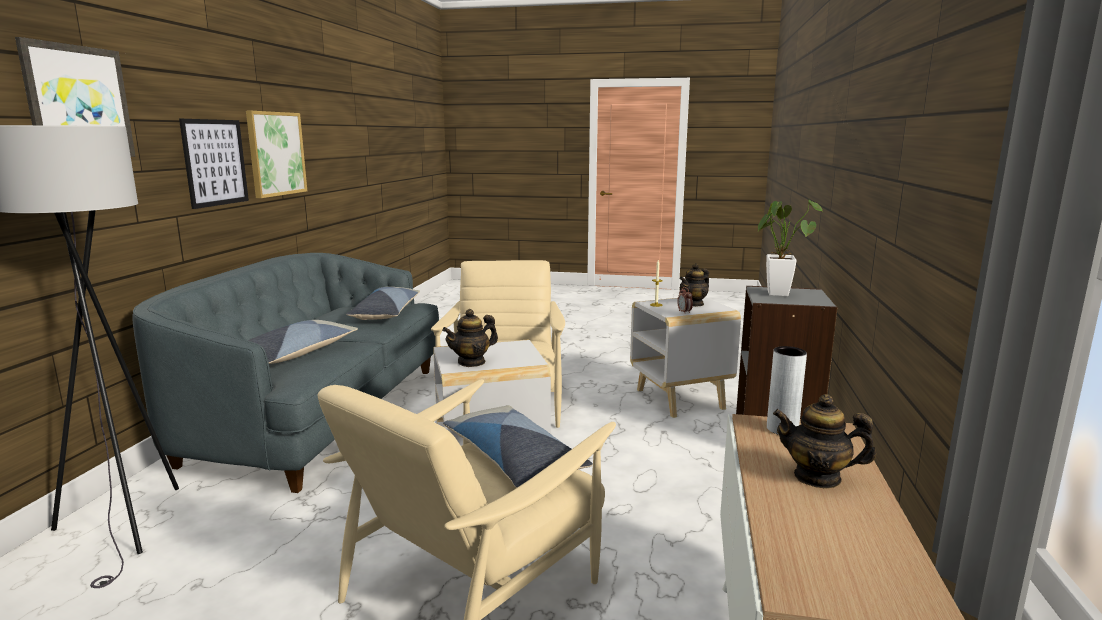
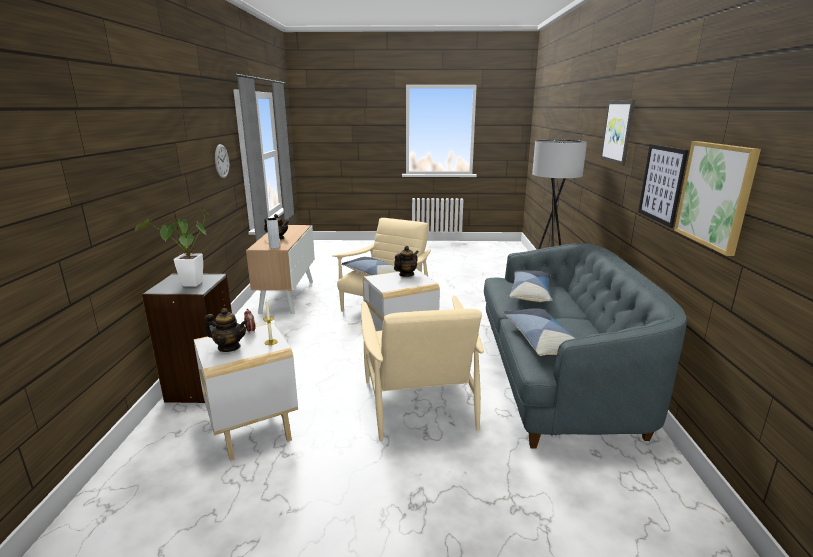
camera: 170 degrees right, 5 degrees up
(693, 304) = (229, 347): teapot -> teapot turned 60 degrees clockwise
(974, 192) = (221, 161): none -> wall clock

